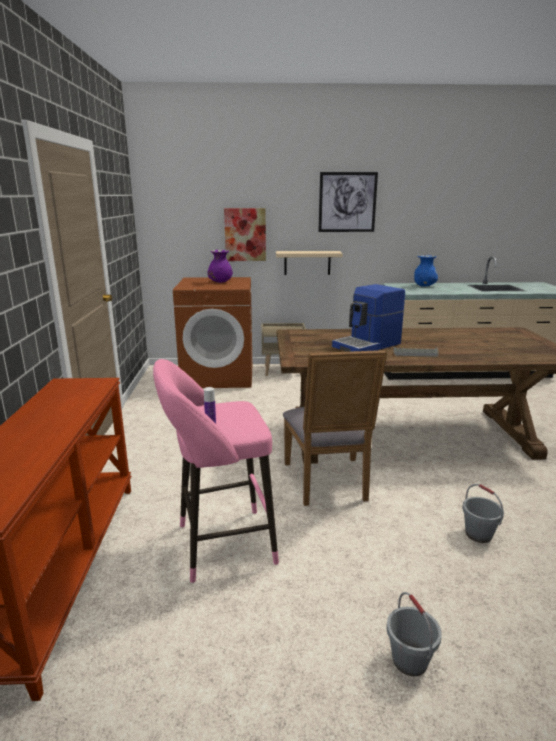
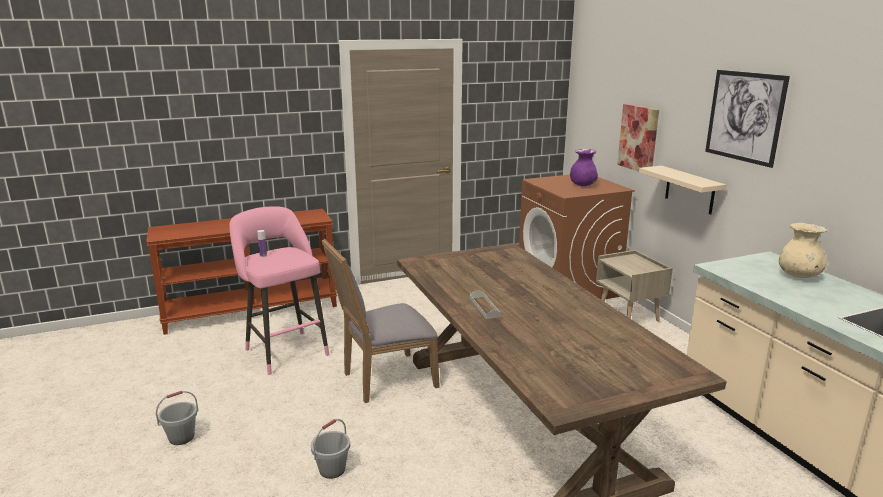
camera: 70 degrees right, 0 degrees up
(368, 345) = (495, 284): coffee machine -> none
(424, 286) = (799, 276): blue vase -> beige vase

